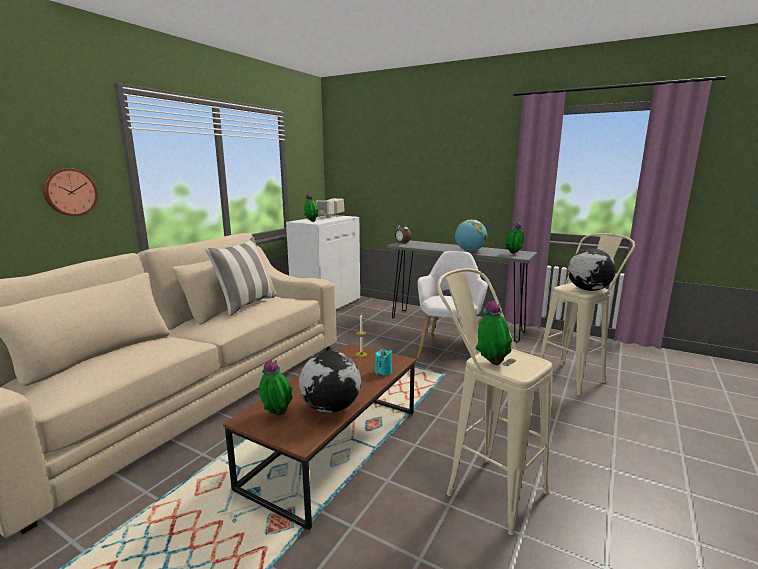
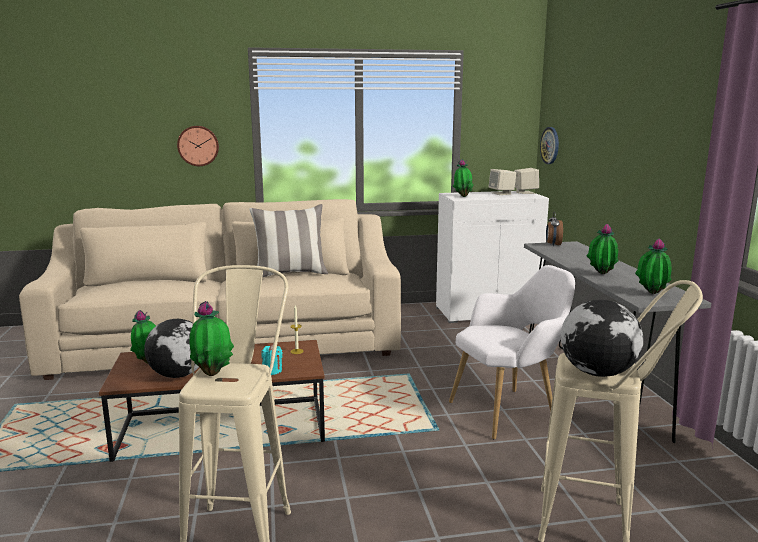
camera: 50 degrees right, 0 degrees up
(342, 182) = (550, 145): none -> wall clock
(470, 251) = (600, 274): globe -> potted plant

